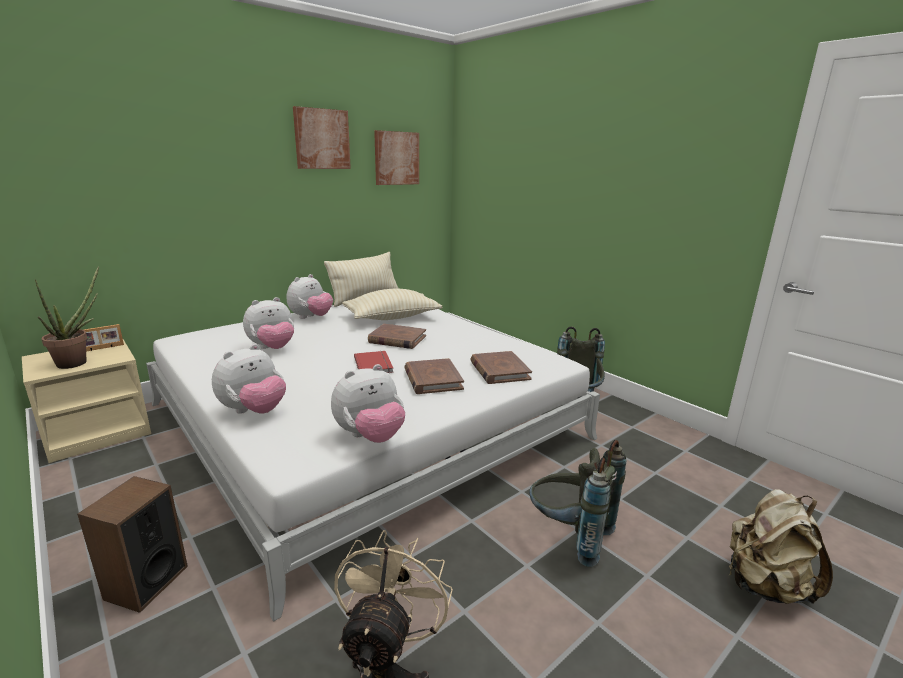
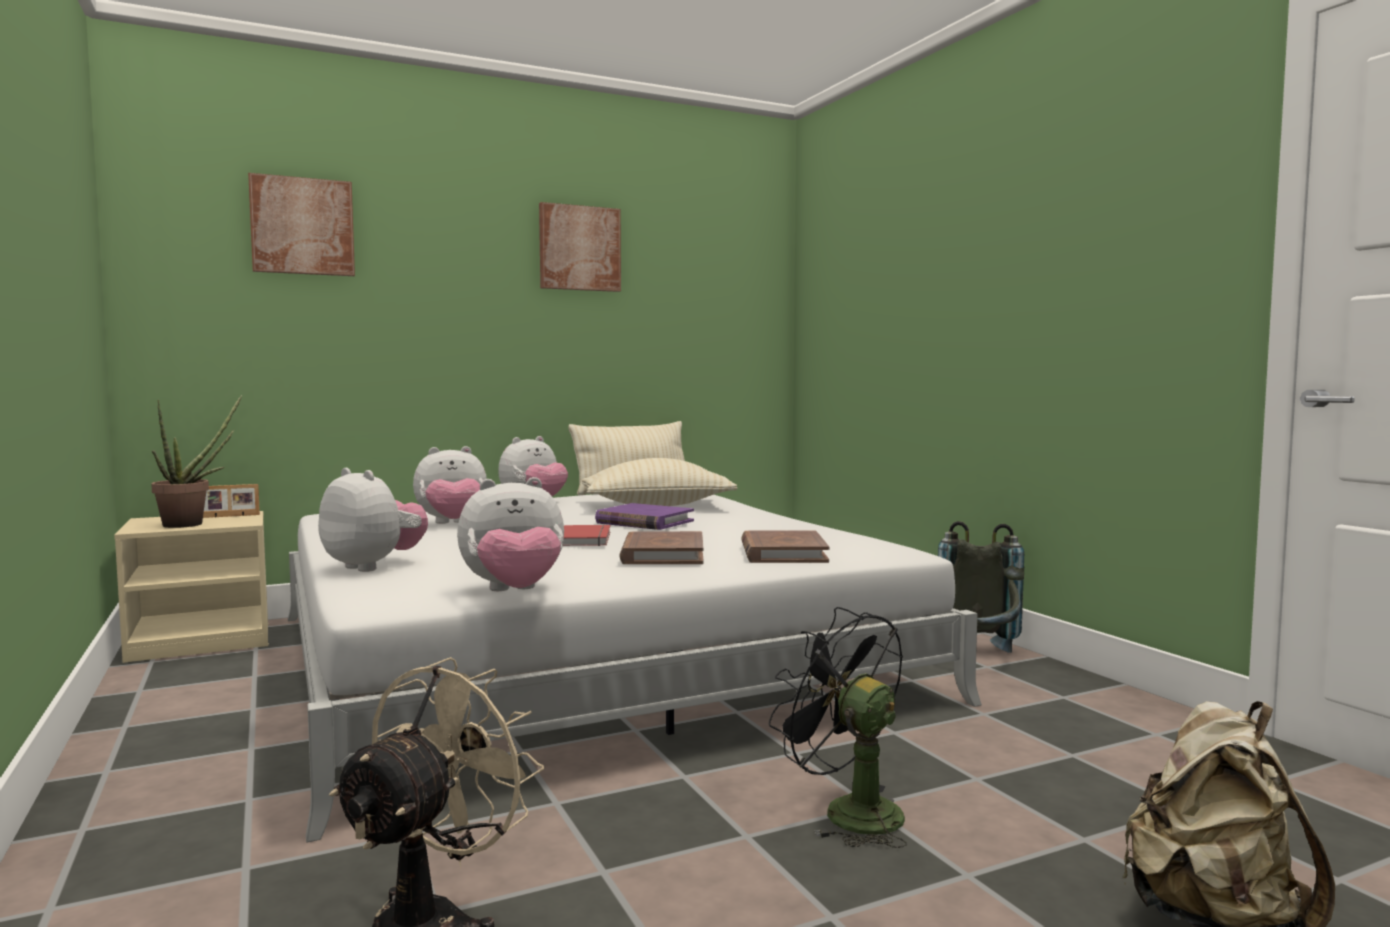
camera: 15 degrees right, 15 degrees down
(146, 582) = (166, 784): speaker -> none
(254, 411) = (373, 566): plush toy -> plush toy turned 105 degrees counterclockwise
(396, 158) = (697, 279): picture -> picture (302, 226)
(397, 339) = (644, 522): brown book -> purple book
(569, 536) = (847, 811): grey backpack -> black fan

